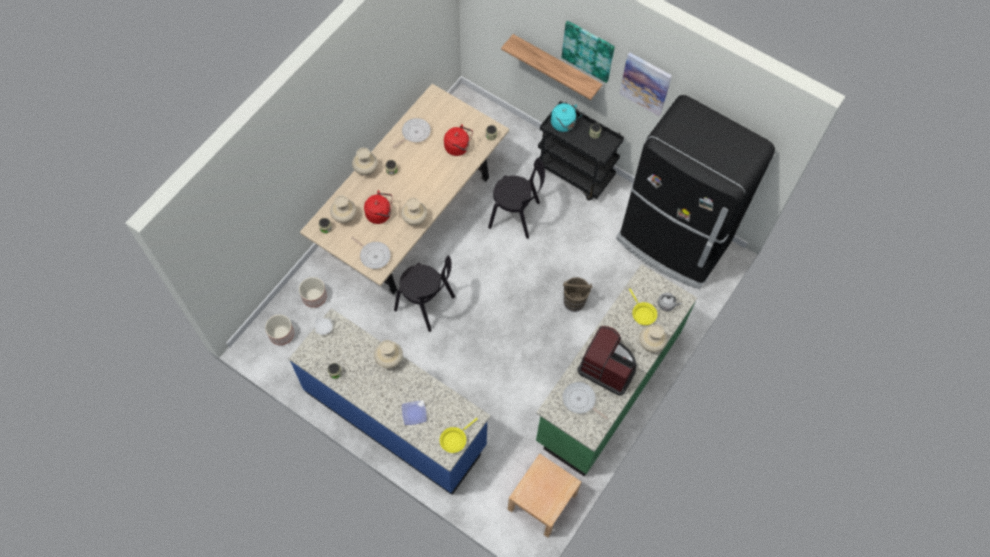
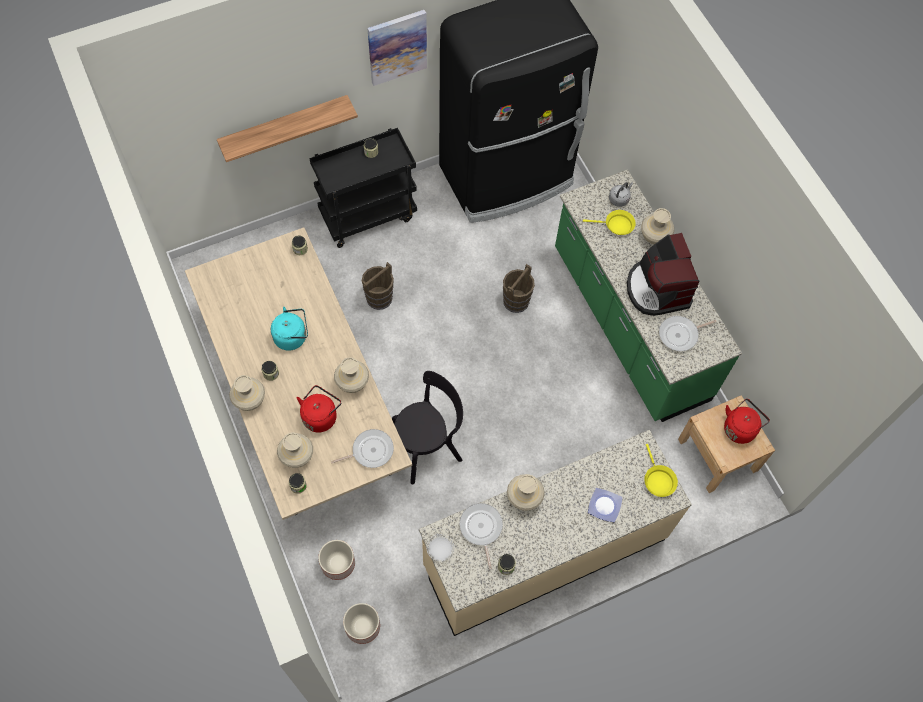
camera: 60 degrees left, 0 degrees up
(395, 418) = (544, 551): blue counter -> beige counter
(414, 133) = (238, 323): frying pan -> frying pan (481, 529)
(458, 147) = (291, 289): red kettle -> red kettle (740, 428)
(516, 216) = (379, 298): black chair -> brown bucket
(564, 124) = (339, 173): turquoise kettle -> turquoise kettle (292, 336)
(588, 50) = (317, 71): picture -> none
(608, 367) = (657, 289): coffee machine -> coffee machine turned 75 degrees counterclockwise

